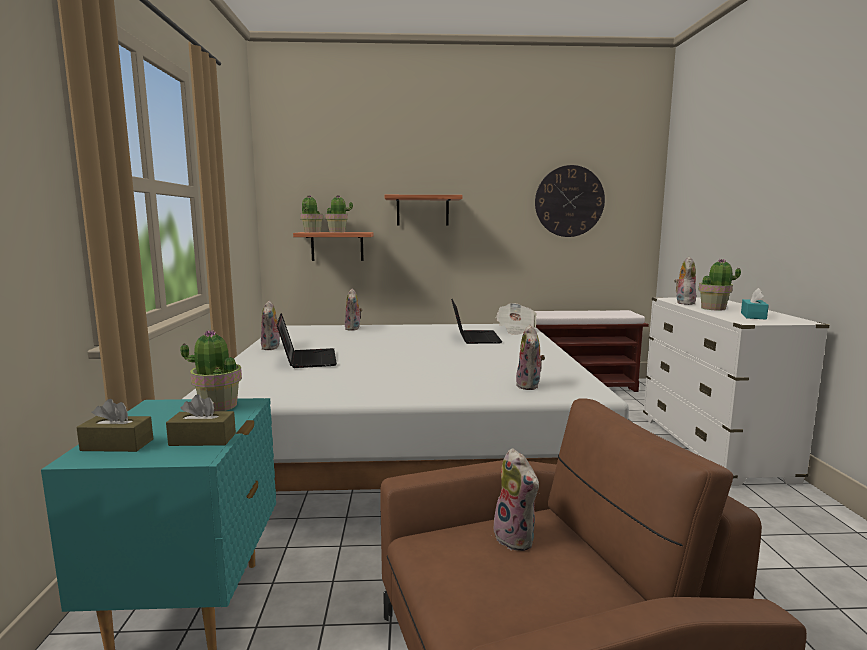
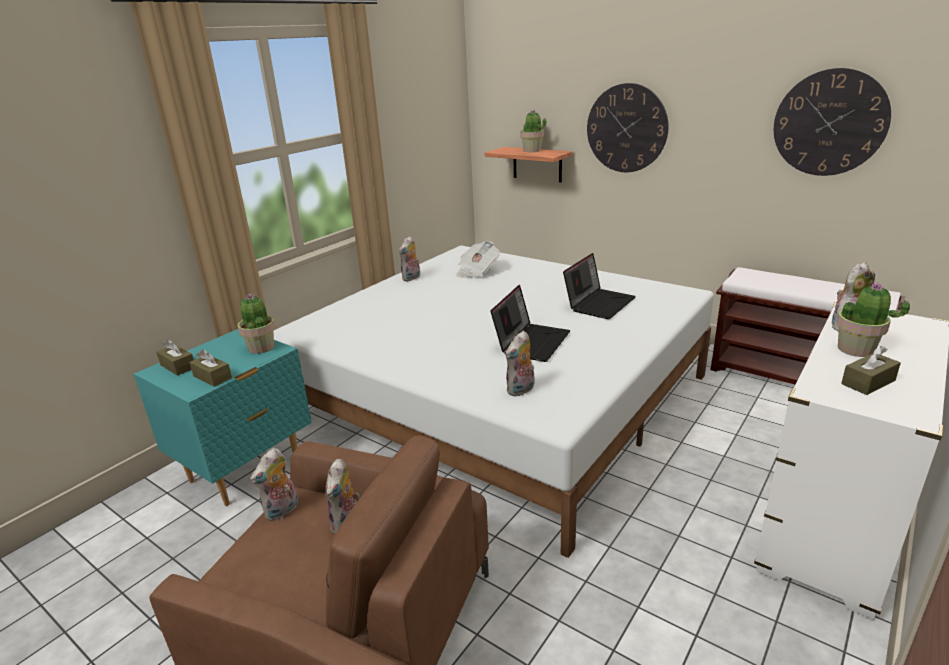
camera: 40 degrees right, 15 degrees up
(307, 359) = (413, 300): laptop -> laptop (531, 342)
(312, 232) = (510, 149): potted plant -> none
(353, 328) = (512, 263): plush toy -> plush toy (282, 511)
(422, 210) = (626, 128): shelf -> wall clock
(516, 330) = (666, 301): newspaper -> newspaper (476, 272)
(753, 316) = (868, 382): turquoise tissue box -> brown tissue box

